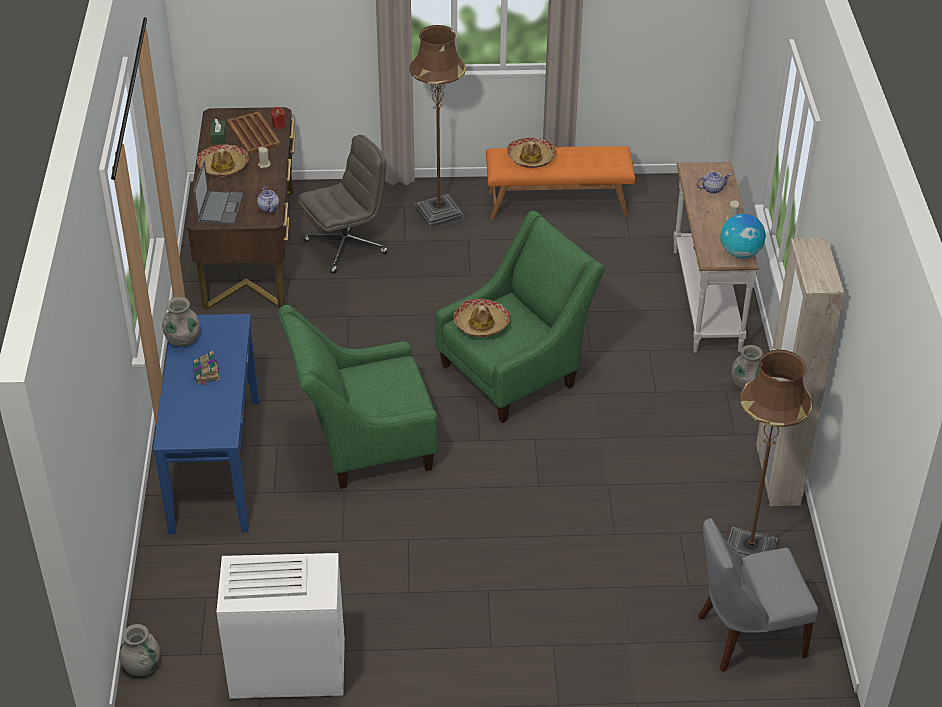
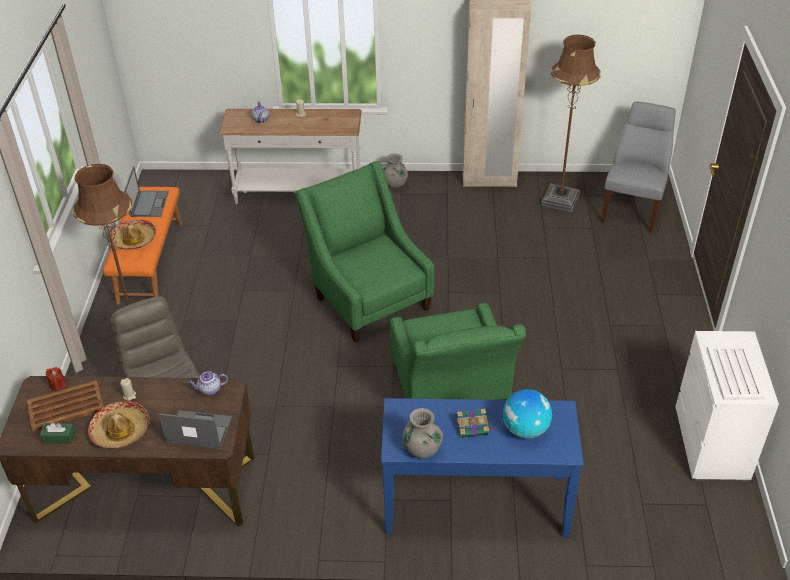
camera: 85 degrees left, 0 degrees up
(142, 665) = (728, 547): grey vase -> none
(481, 324) = (371, 273): hat -> none
(594, 159) = (149, 203): none -> laptop
(740, 253) = (343, 114): globe -> globe (525, 429)
(745, 636) = (633, 208): grey chair -> grey chair turned 150 degrees counterclockwise

